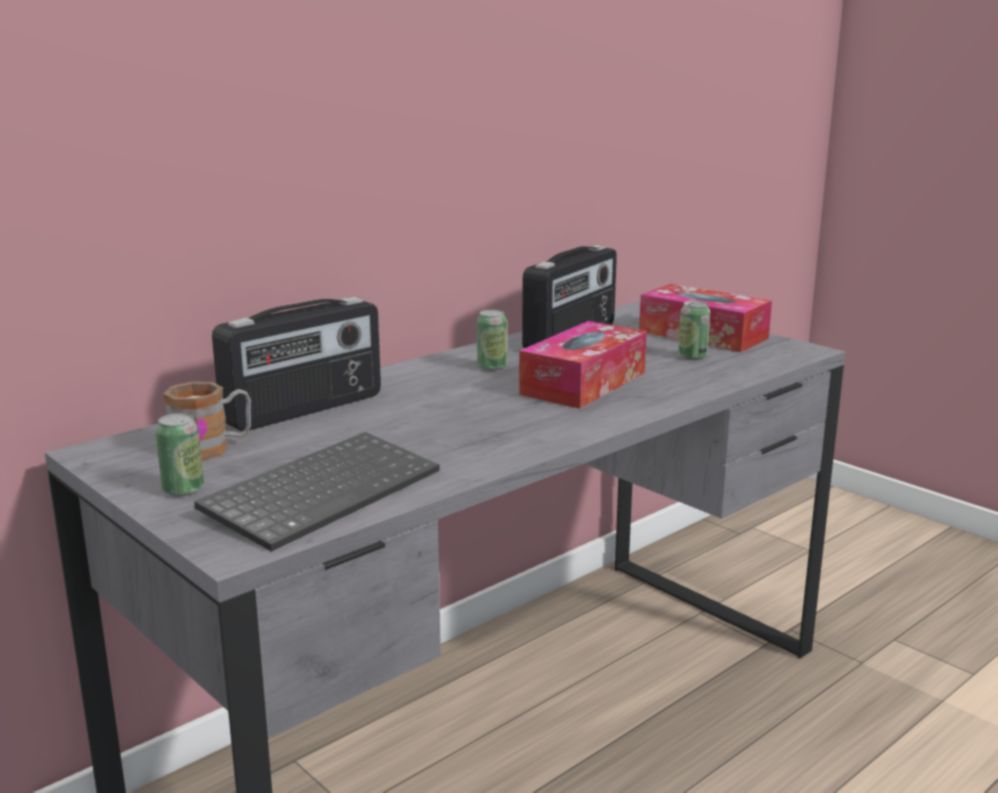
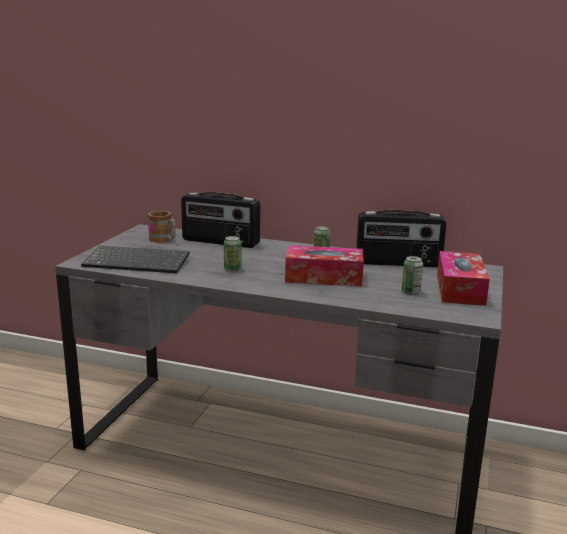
camera: 60 degrees right, 0 degrees up
(183, 490) = (122, 245): can -> can (232, 269)

